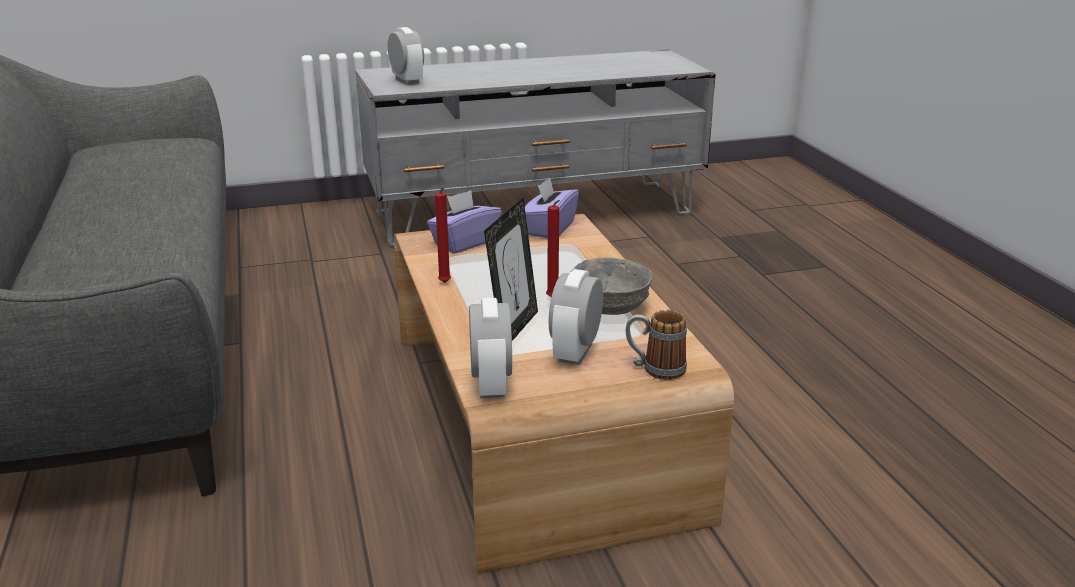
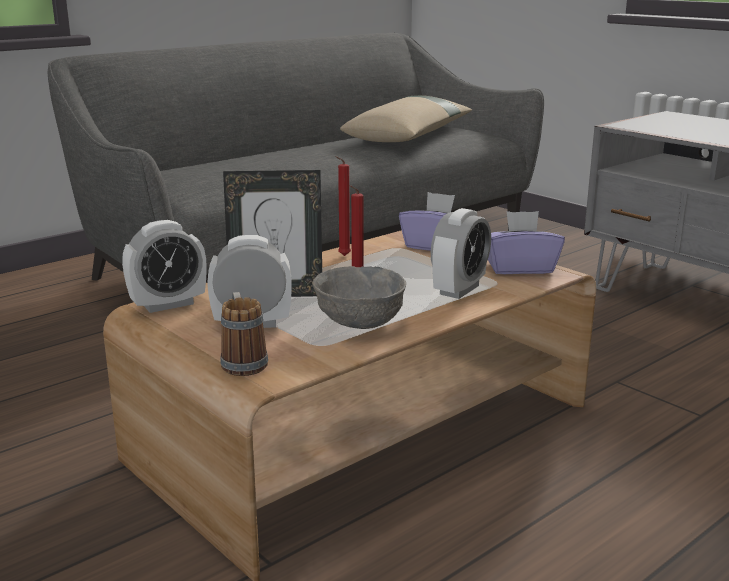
camera: 65 degrees right, 5 degrees down
(128, 164) = (409, 135): none -> beige pillow
(407, 81) = (669, 124): alarm clock -> alarm clock (459, 290)

